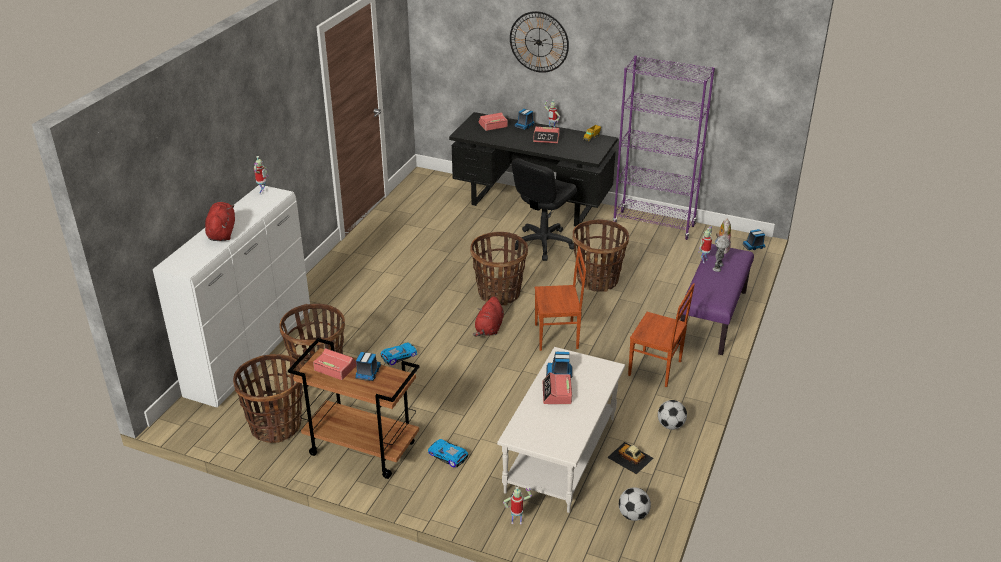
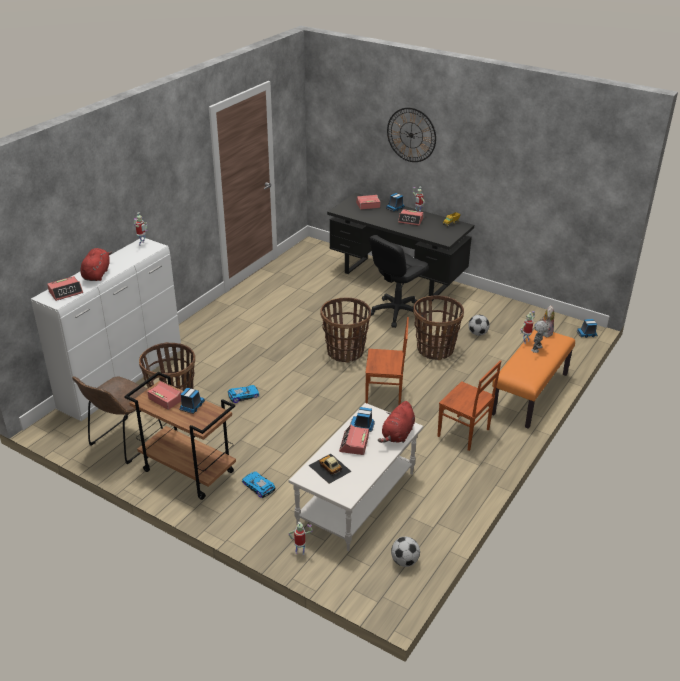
camera: 10 degrees right, 0 degrees up
(193, 257) = (66, 292): none -> alarm clock
(276, 426) = (124, 443): basket -> brown chair
(489, 329) = (327, 381): red plush toy -> red plush toy (397, 435)
(630, 458) = (417, 510): toy car -> toy car (329, 468)
(654, 225) = (500, 306): purple bookcase -> none
(670, 425) = (462, 486): football -> football (477, 334)
(713, 318) = (530, 394): purple bench -> orange bench

